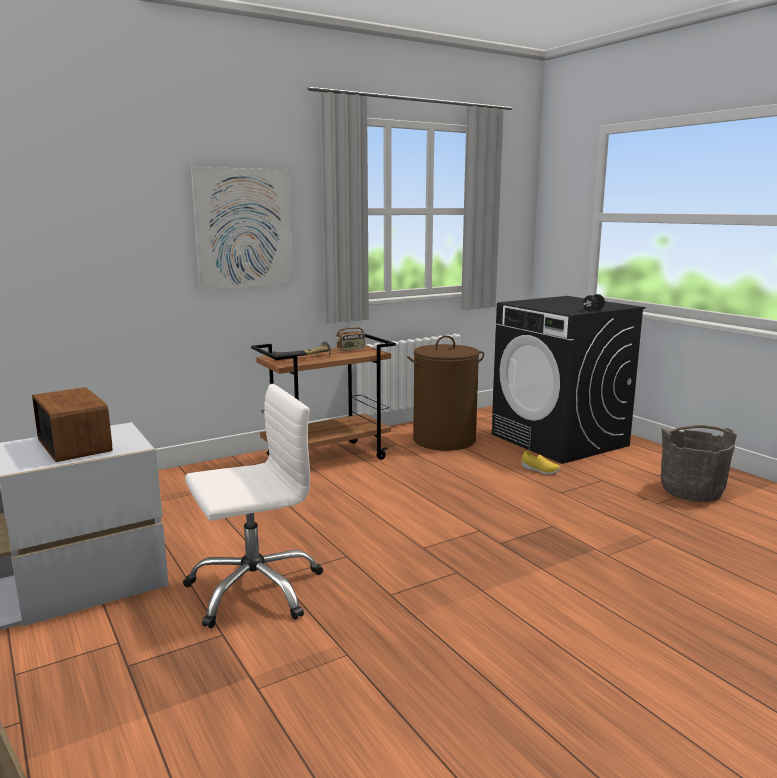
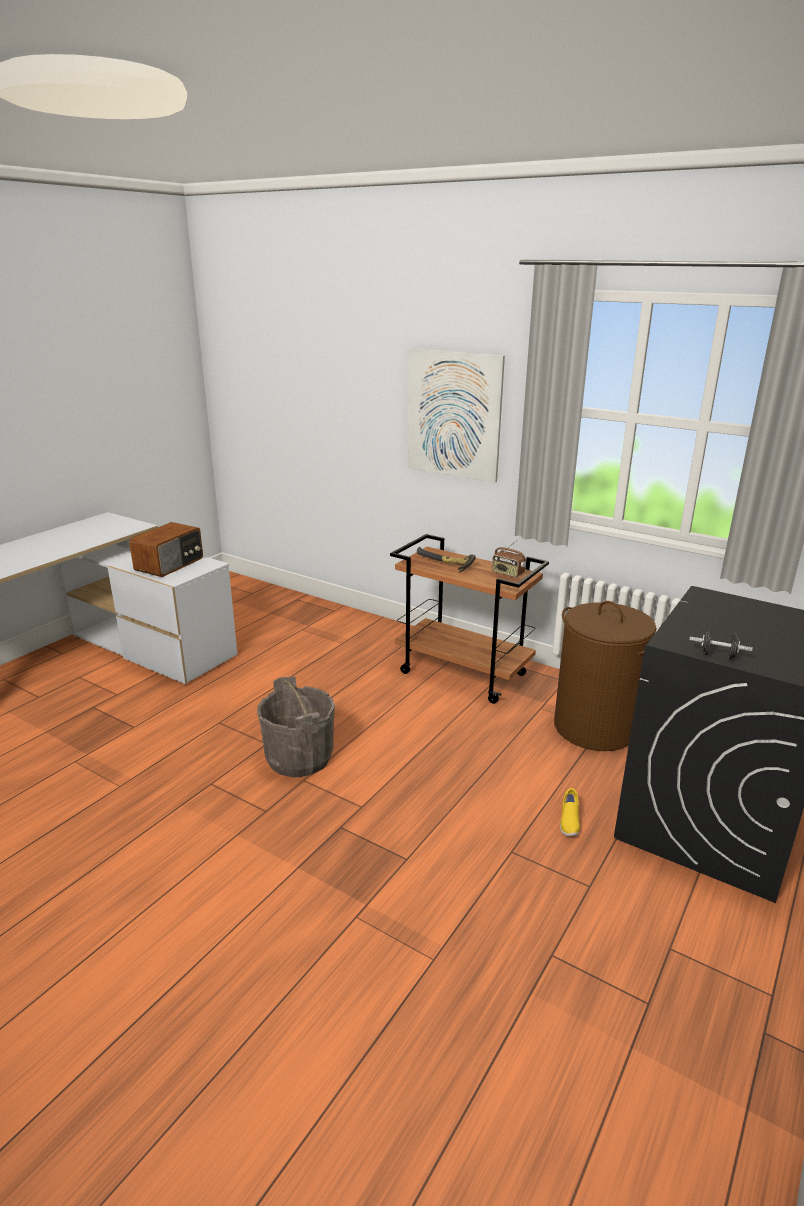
camera: 65 degrees right, 10 degrees up
(254, 589) = (196, 719): white office chair -> none
(691, 490) = (640, 996): grey bucket -> grey bucket (299, 757)

